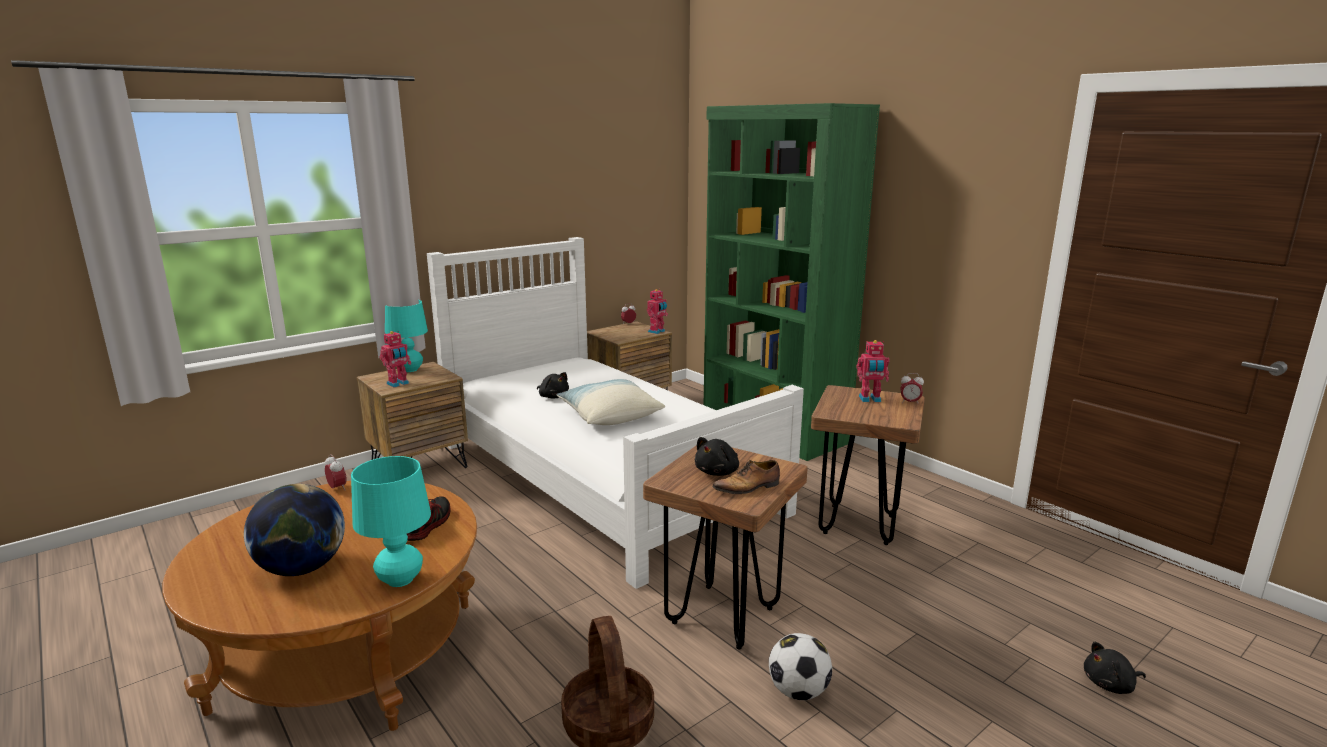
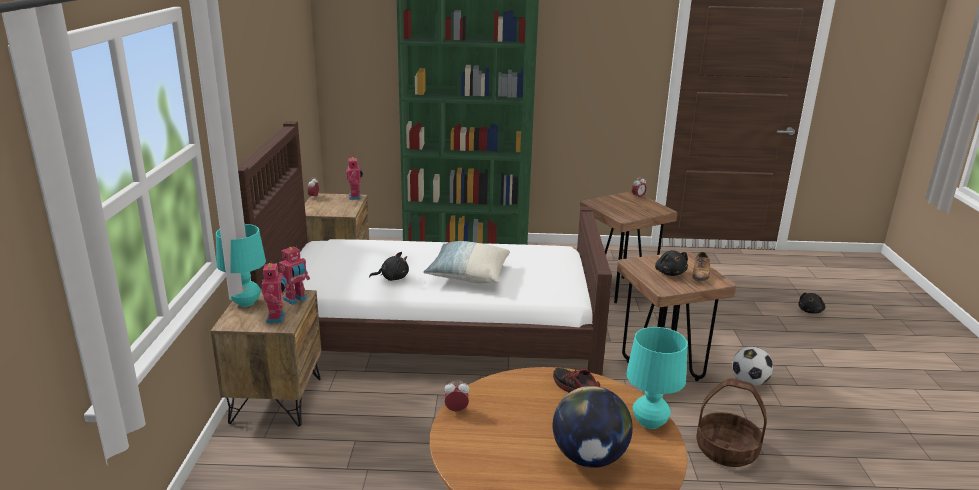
camera: 50 degrees left, 5 degrees up
(602, 476) = (434, 332): white bed -> brown bed
(870, 399) = (619, 202): toy robot -> toy robot (296, 300)

